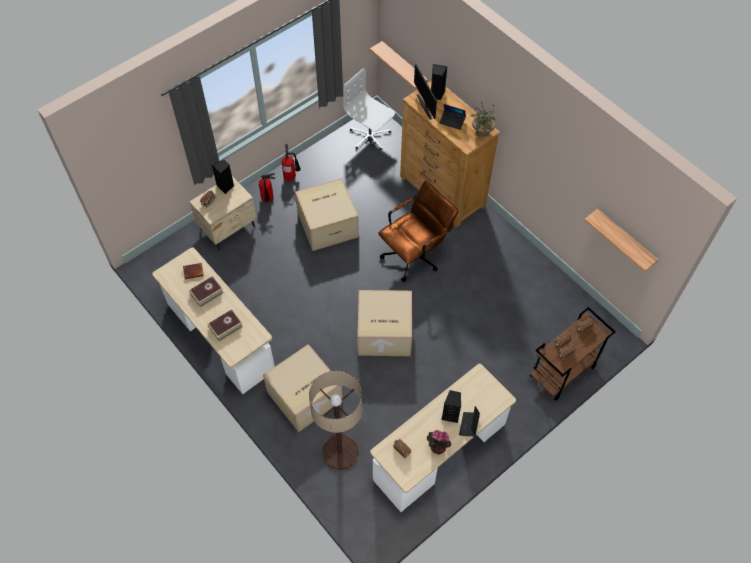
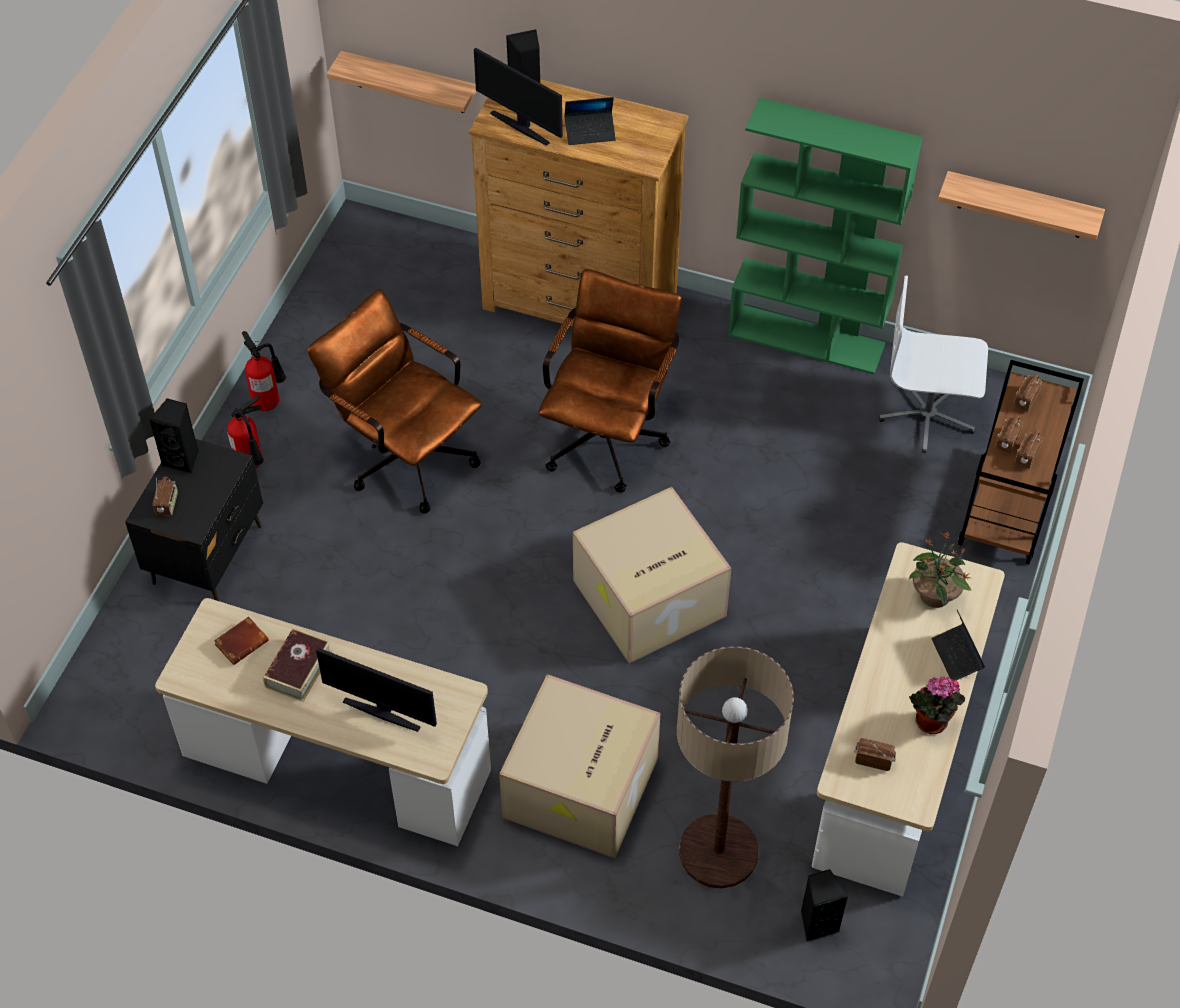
camera: 30 degrees left, 5 degrees down
(225, 327) = (382, 712): book -> monitor
(228, 228) = (208, 554): beige nightstand -> black nightstand
(328, 224) = (405, 455): cardboard box -> brown office chair
(370, 136) = (373, 262): white office chair -> white office chair (927, 416)
(451, 414) = (913, 654): black speaker -> black speaker (817, 923)
(482, 132) = (656, 128): potted plant -> potted plant (935, 596)
(528, 253) = (807, 339): none -> green bookcase

